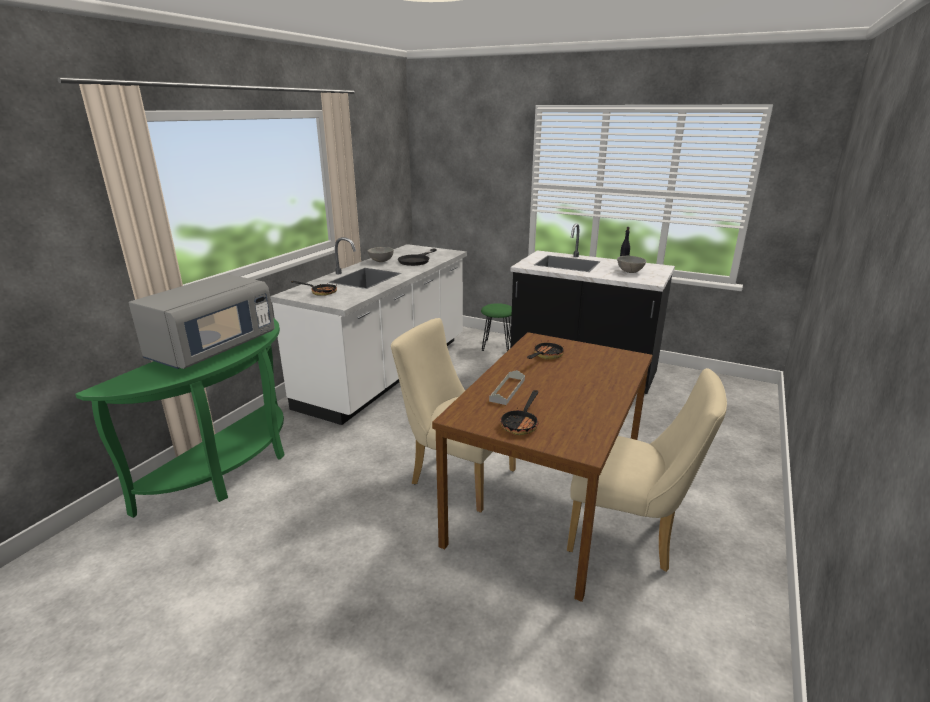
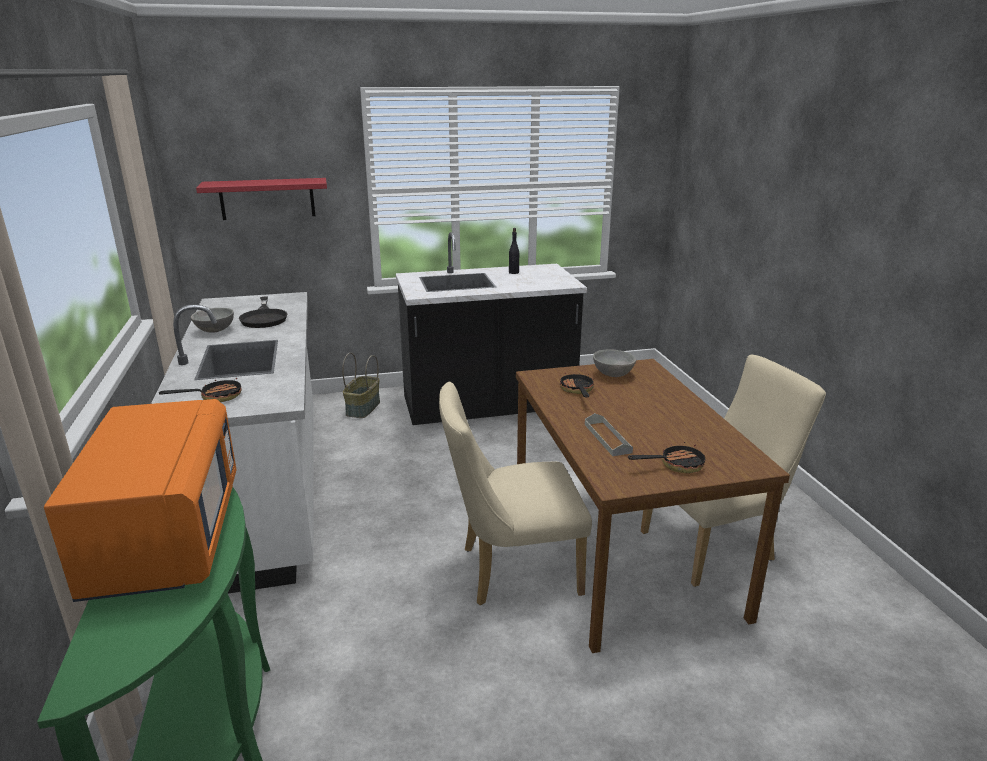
camera: 40 degrees left, 0 degrees up
(213, 349) = (165, 538): grey microwave -> orange microwave
(466, 184) = (267, 198): none -> red shelf
(496, 346) = (363, 408): green stool -> basket
(521, 423) = (675, 465): frying pan -> frying pan turned 90 degrees counterclockwise
(630, 271) = (532, 278): grey bowl -> grey bowl (613, 374)

